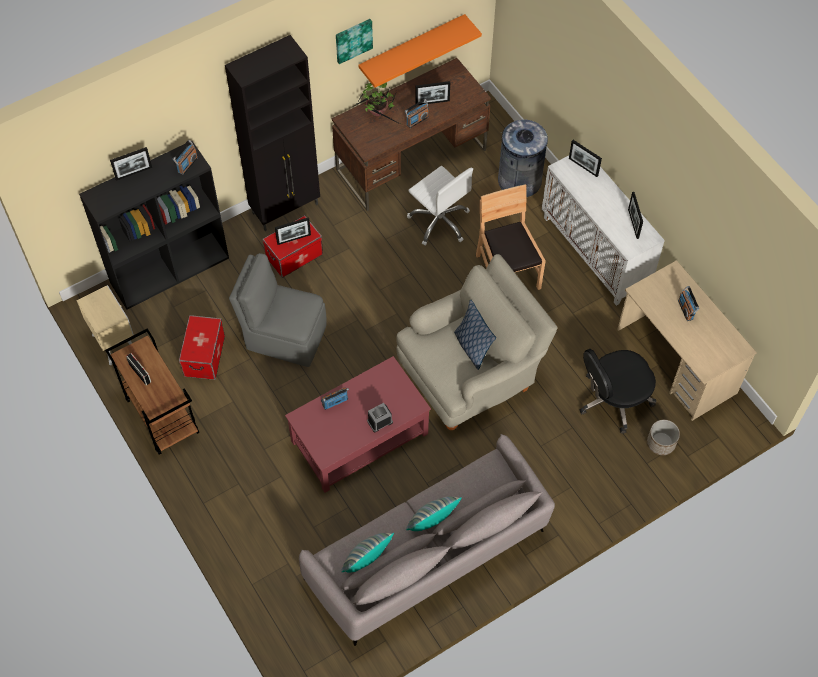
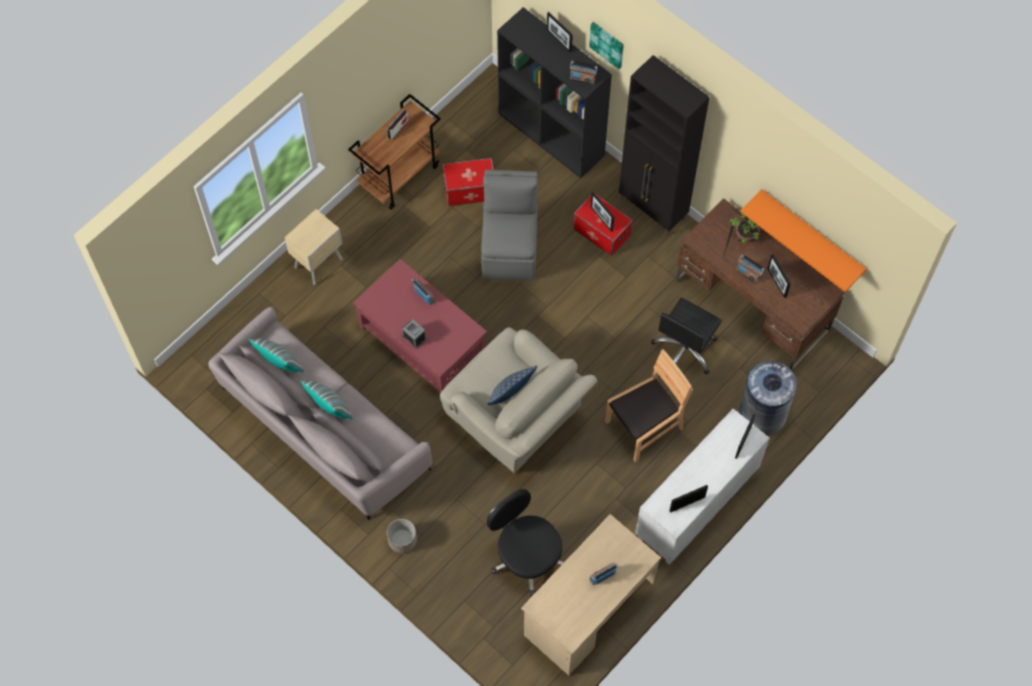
camera: 75 degrees right, 5 degrees up
(115, 342) = (462, 116): beige nightstand -> beige nightstand (319, 263)
(353, 40) = (763, 166): picture -> picture (607, 44)
(439, 221) = (685, 350): white office chair -> black office chair
(661, 443) = (490, 610): planter -> planter (402, 540)

